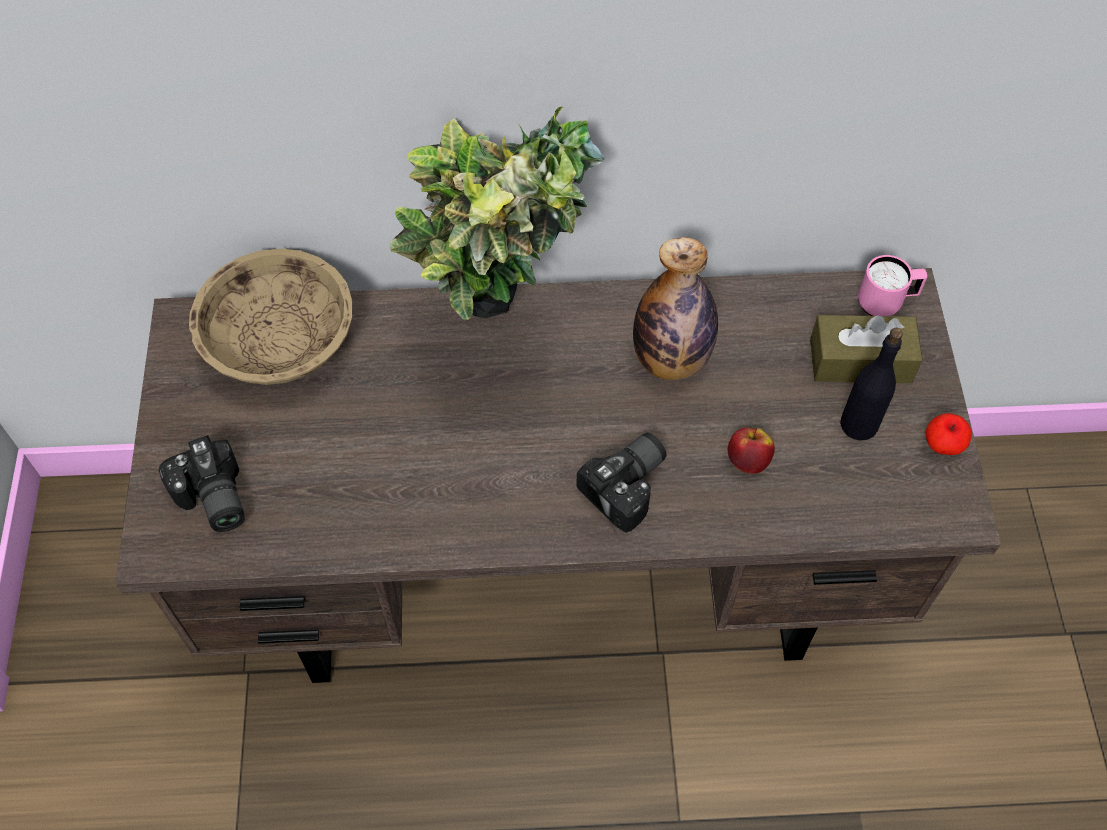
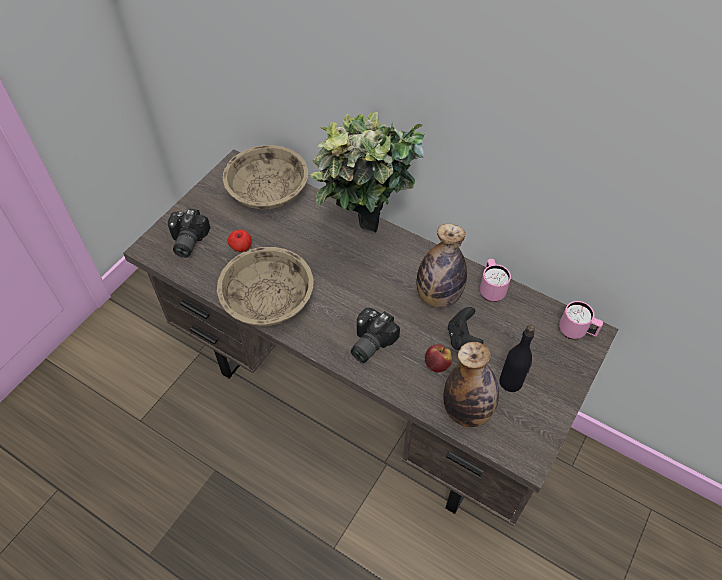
camera: 35 degrees right, 5 degrees down
(430, 515) = (268, 301): none -> beige bowl
(630, 487) = (368, 342): camera -> camera turned 135 degrees clockwise
(733, 307) = (491, 289): none -> pink mug
(751, 401) = (462, 338): none -> black game controller
(836, 500) = (467, 411): none -> bottle
(860, 361) = (538, 352): brown tissue box -> none
(942, 445) = (549, 419): apple -> apple (241, 248)

